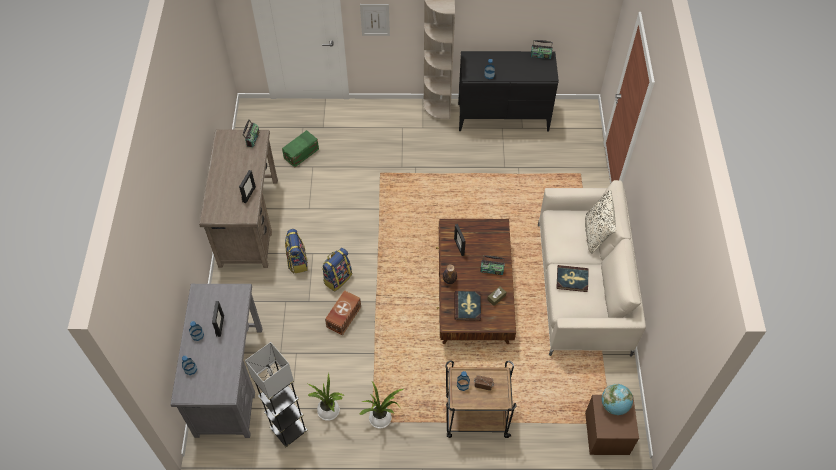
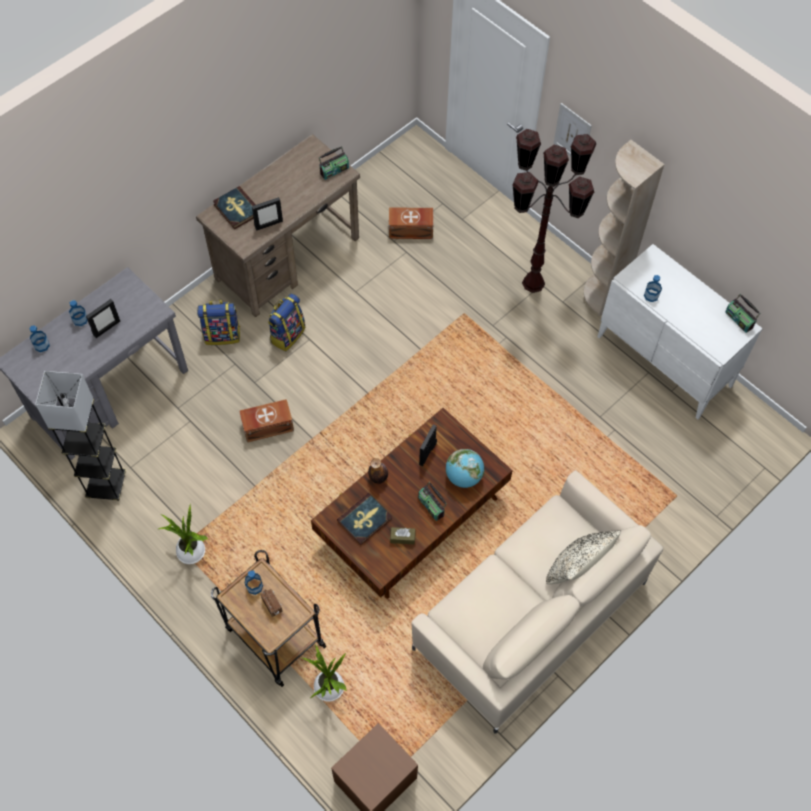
camera: 45 degrees right, 5 degrees up
(302, 153) = (411, 230): green storage box -> brown storage box
(330, 412) = (157, 502): potted plant -> potted plant (329, 689)
(337, 278) = (304, 384): backpack -> backpack (222, 334)
(398, 130) = (534, 283): none -> brown floor lamp
(503, 117) = (664, 361): black cabinet -> white cabinet
(572, 279) = (493, 590): book -> book (237, 209)
(614, 405) = (386, 755): globe -> globe (464, 477)

